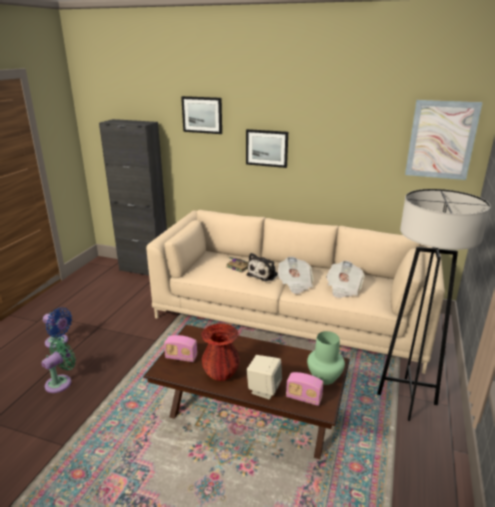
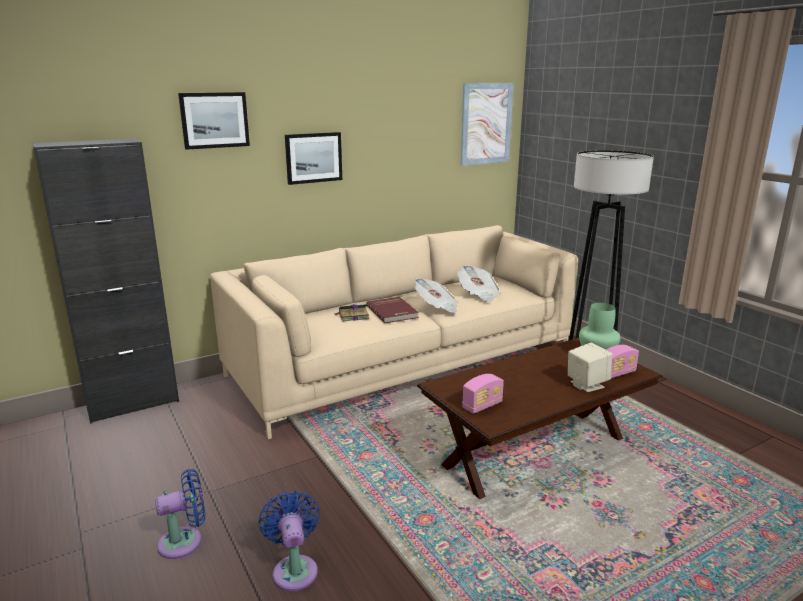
camera: 50 degrees left, 5 degrees down
(61, 382) = (294, 569): green fan -> blue fan
(221, 373) = (537, 395): red vase -> none
(263, 274) = (393, 312): plush toy -> red book

